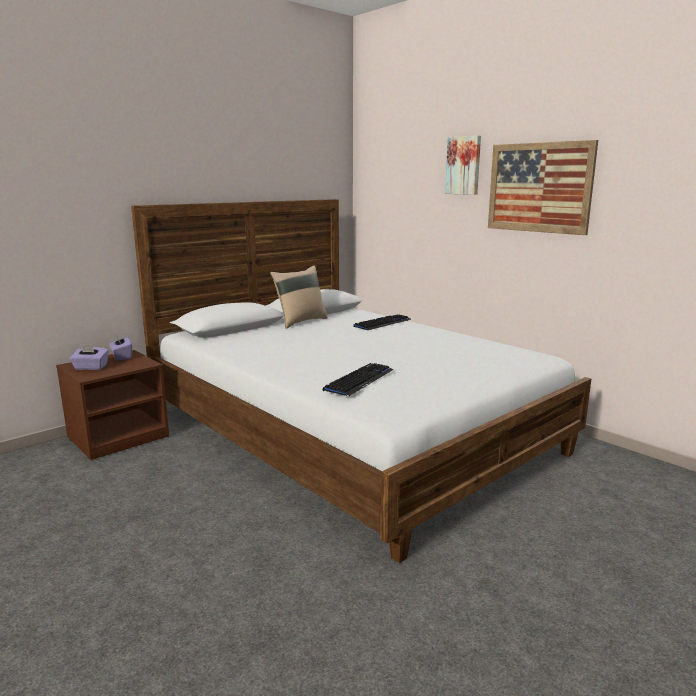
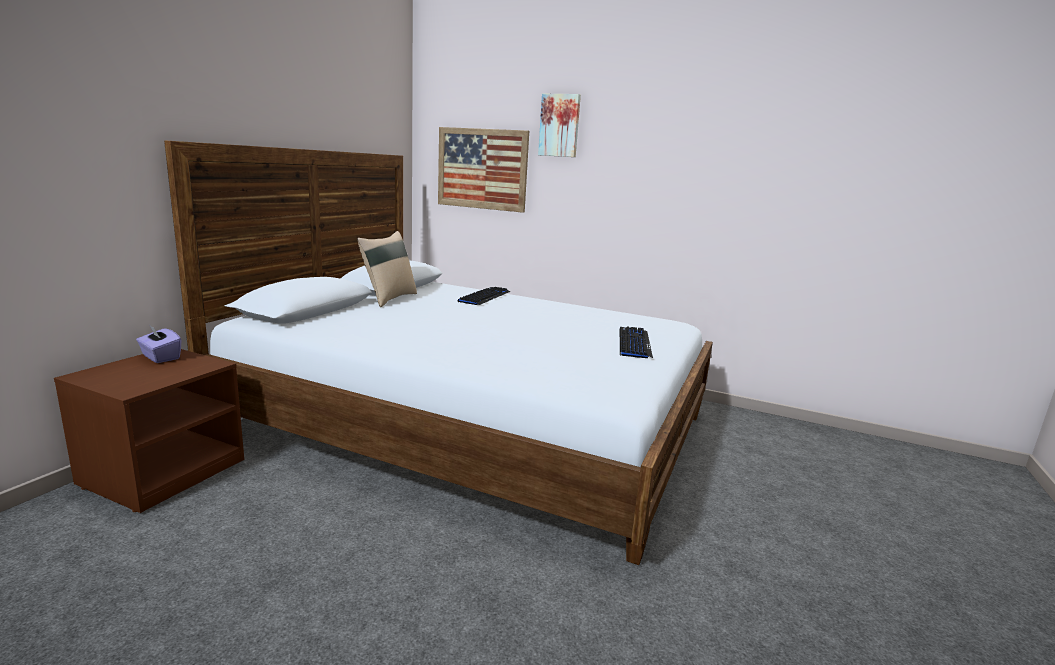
camera: 25 degrees left, 0 degrees up
(90, 367) = (122, 377): purple tissue box -> none
(359, 380) = (543, 362): keyboard -> keyboard (634, 343)
(539, 187) = (647, 153): picture -> picture (482, 169)

